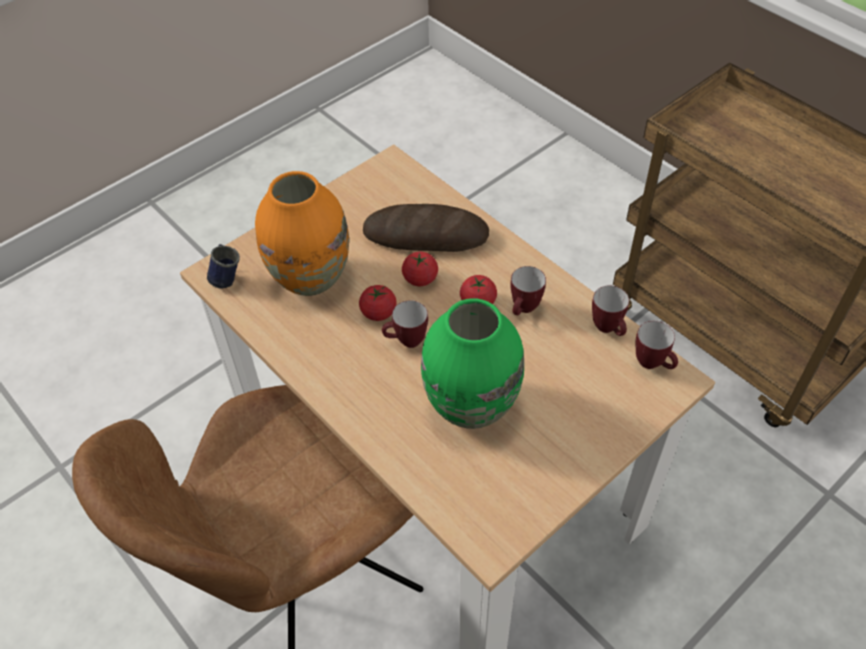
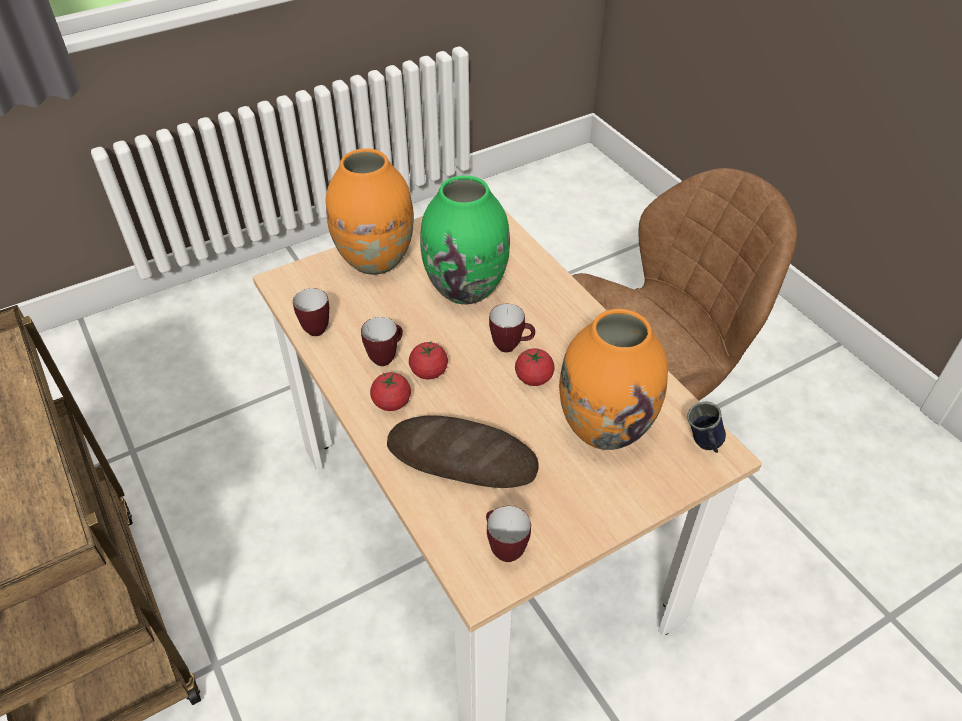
camera: 170 degrees left, 5 degrees down
(420, 279) = (482, 406): tomato -> tomato (391, 402)
(588, 427) = (376, 260): none -> orange vase
(653, 364) = (294, 294): mug -> mug (503, 548)

